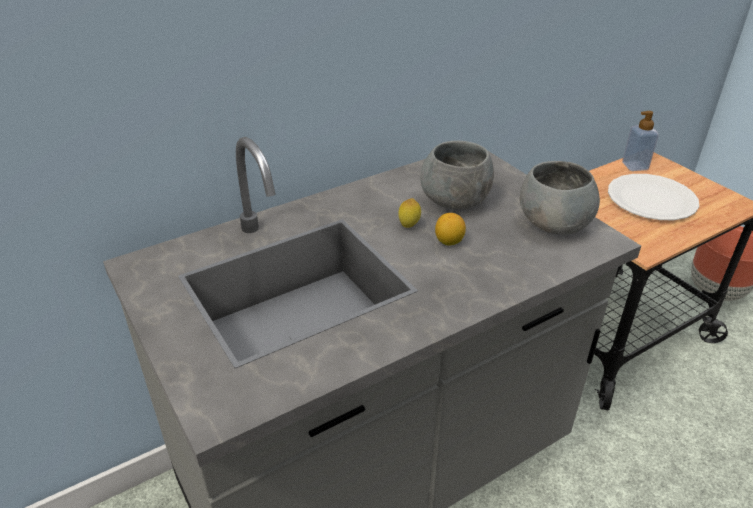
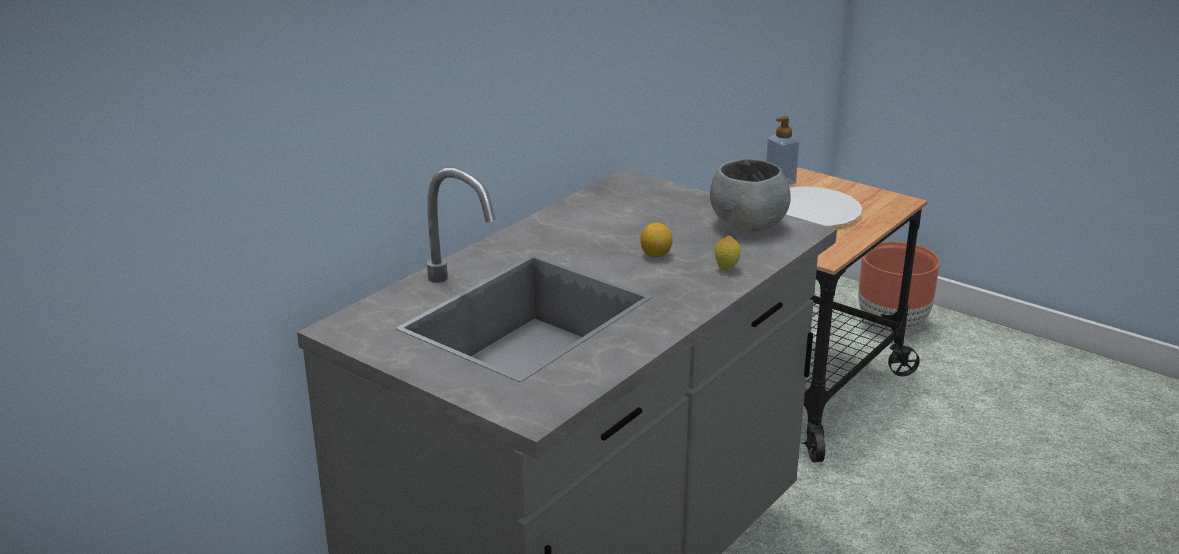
camera: 20 degrees left, 10 degrees down
(409, 226) = (606, 249): lemon -> lemon (726, 269)
(455, 202) = (638, 222): grey bowl -> none

